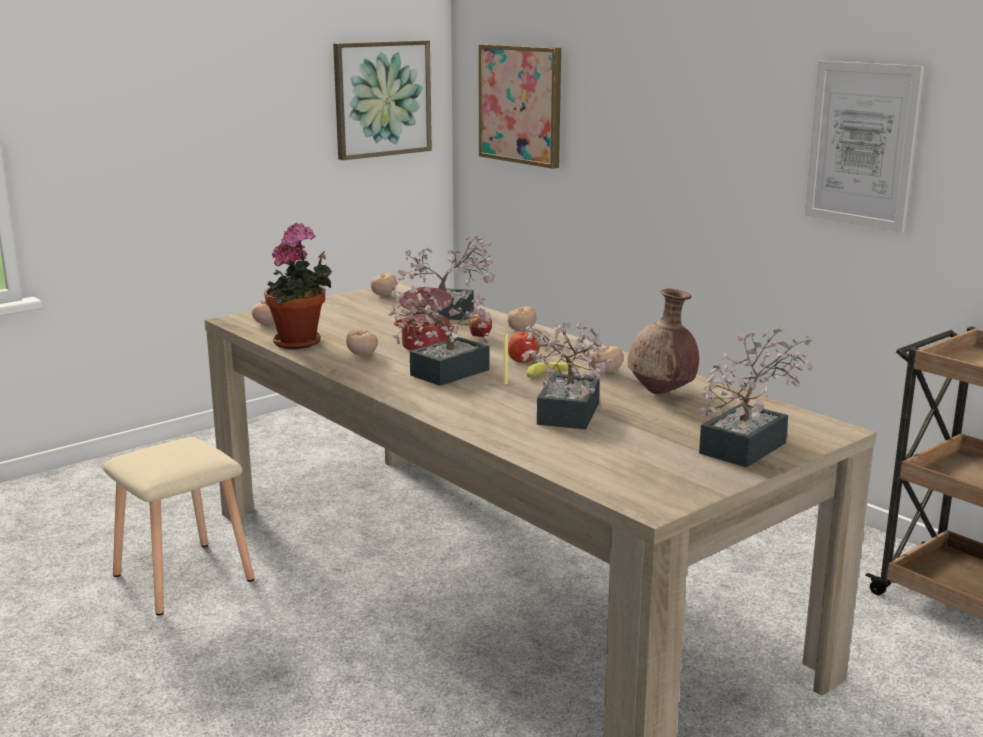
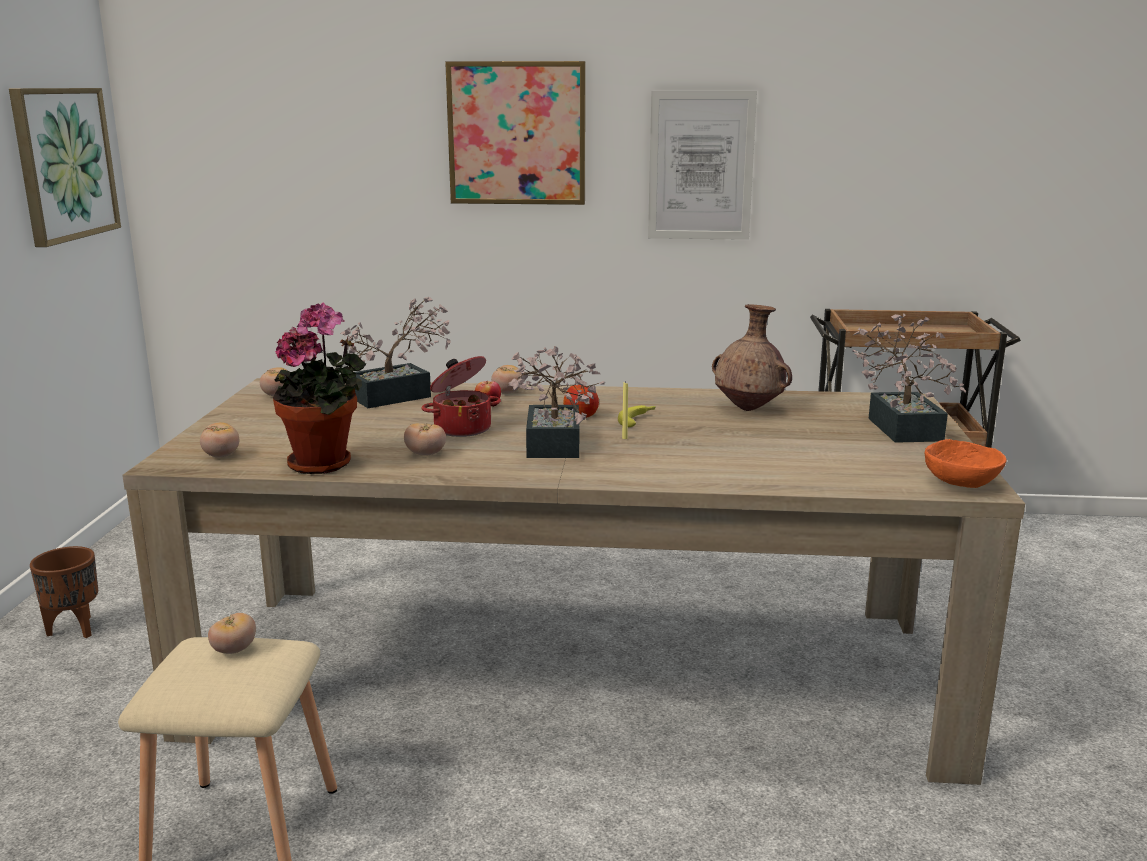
camera: 45 degrees left, 0 degrees up
(275, 436) = (75, 630): none -> brown planter
(521, 104) = (249, 160): picture -> picture (517, 133)
(565, 417) = (745, 448): potted plant -> none
(605, 372) = (668, 406): tomato -> tomato (234, 650)
(649, 497) = (960, 483): none -> orange bowl

